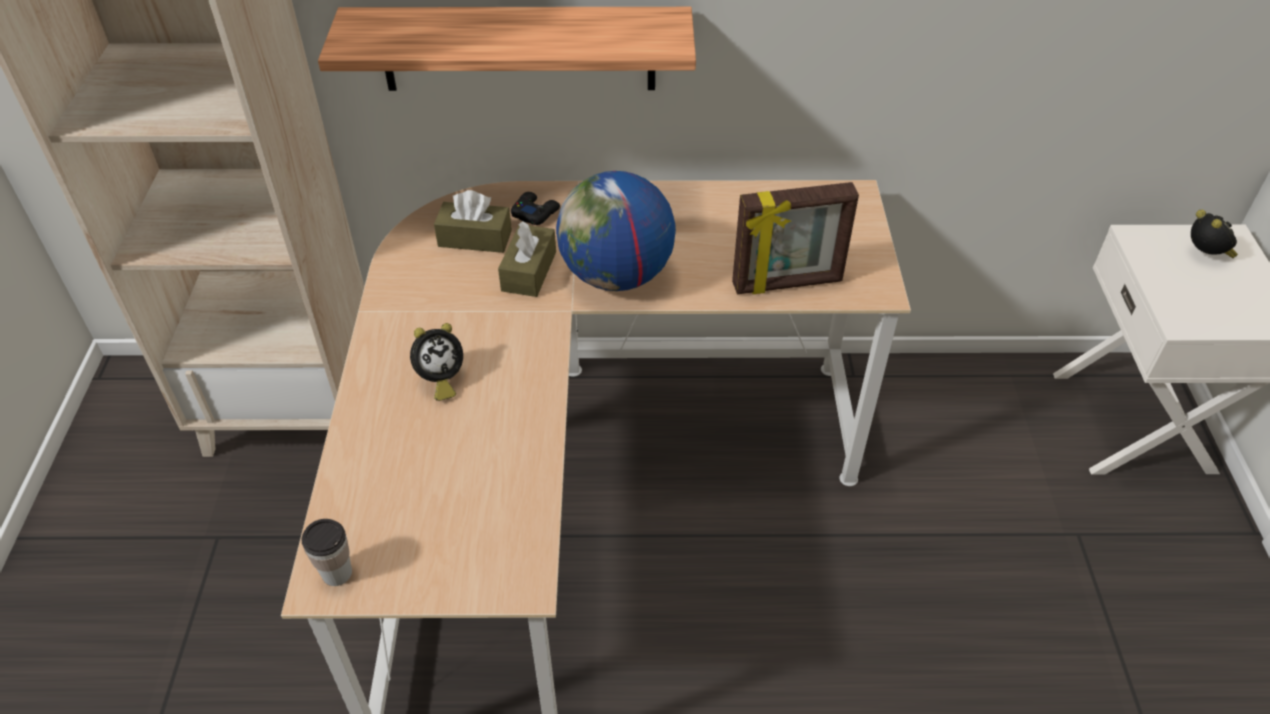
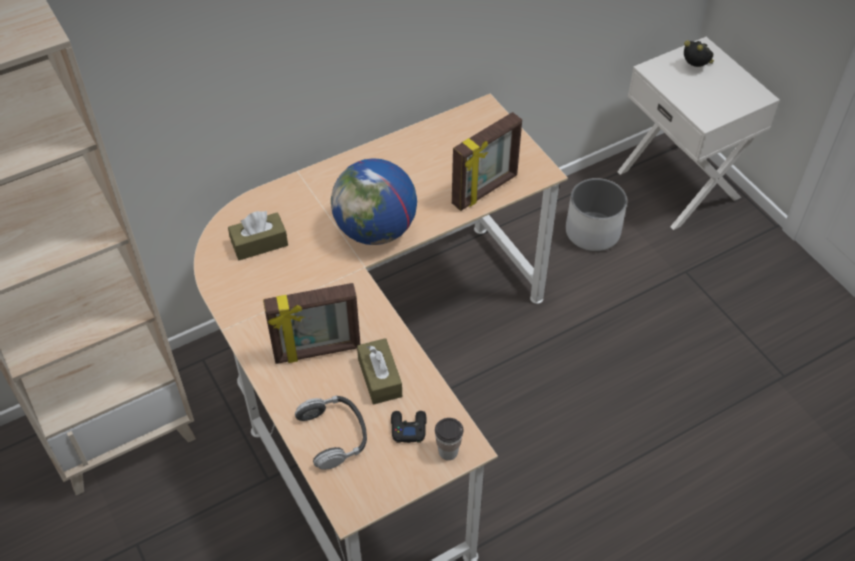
camera: 30 degrees left, 5 degrees up
(337, 573) = (353, 498): cup -> cup (448, 451)
(378, 485) = (334, 435): none -> headphones
(439, 380) = (317, 351): alarm clock -> picture frame
(518, 49) = (244, 97): shelf -> none
(529, 271) = (315, 251): brown tissue box -> brown tissue box (380, 378)
(535, 213) = (286, 207): black game controller -> black game controller (408, 428)
(974, 431) = (593, 232): none -> white planter

